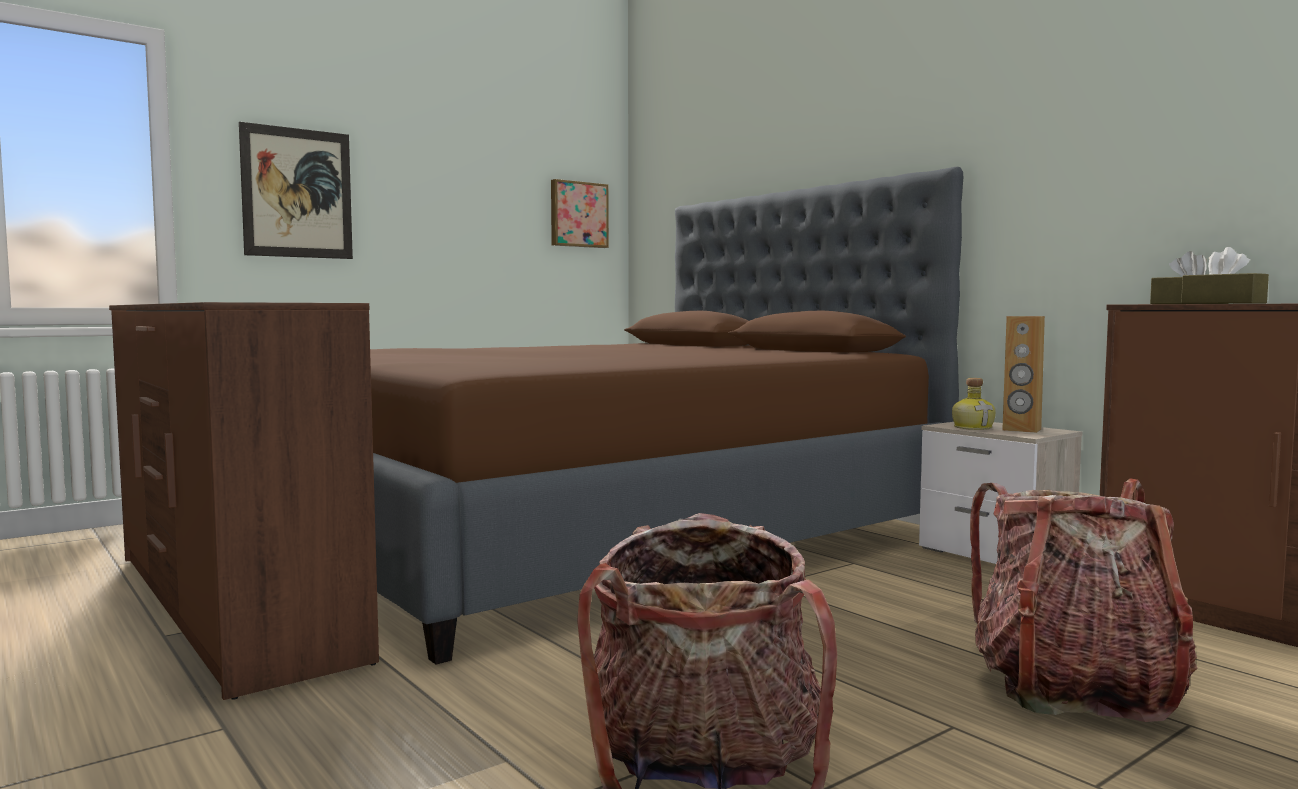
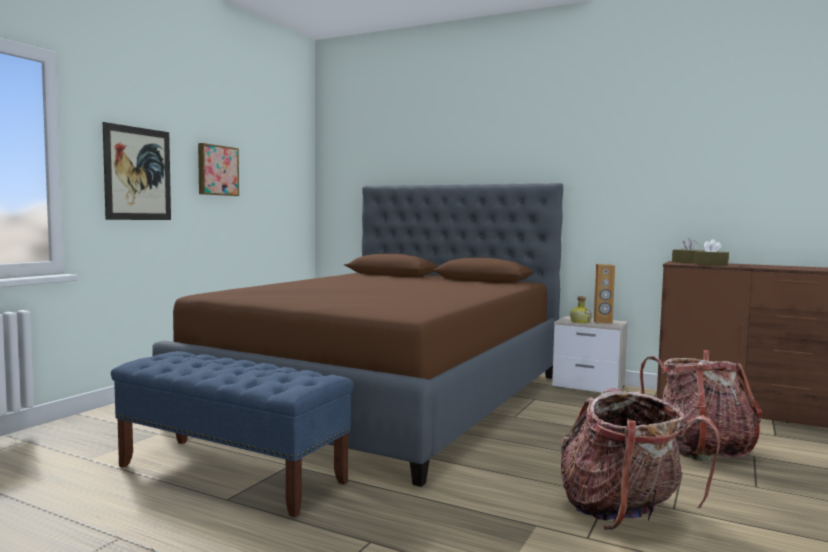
camera: 25 degrees left, 0 degrees up
(227, 605) = (231, 474): brown dresser -> blue bench
(578, 214) = (291, 186): picture -> picture (217, 170)

